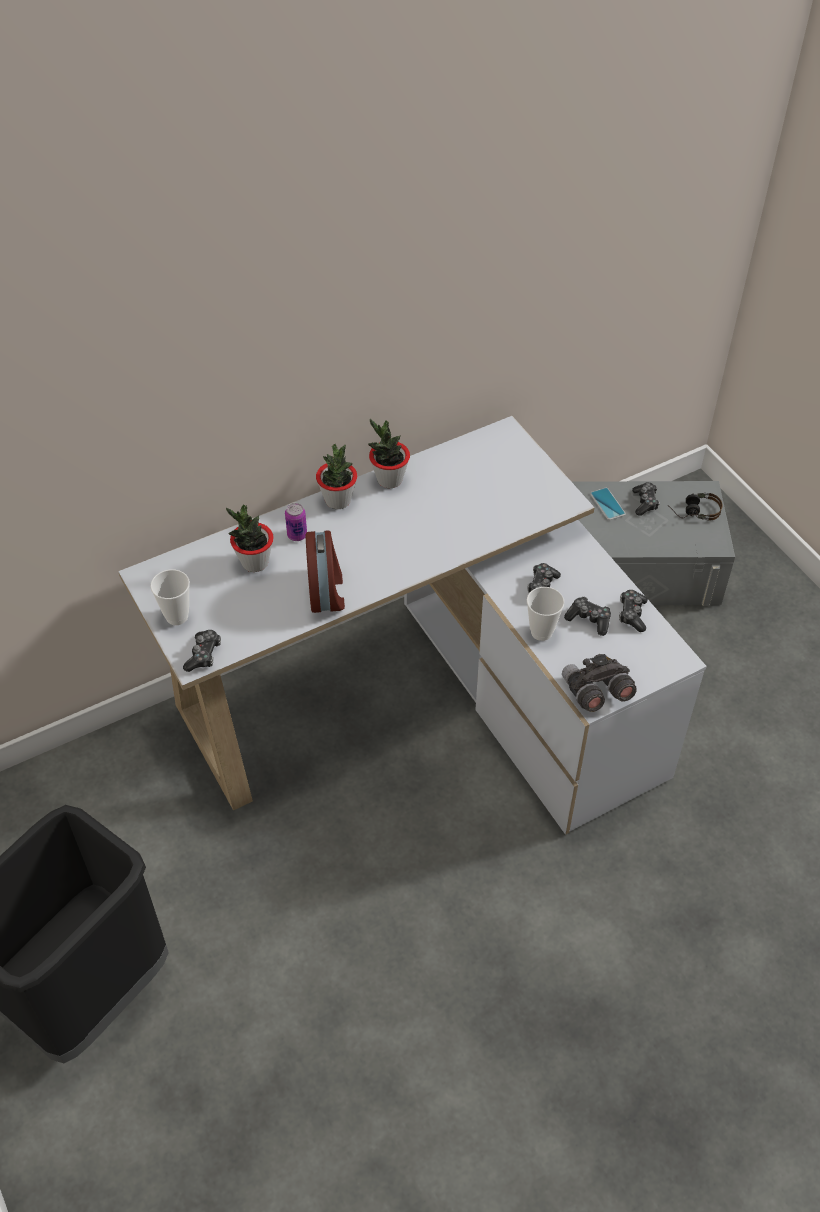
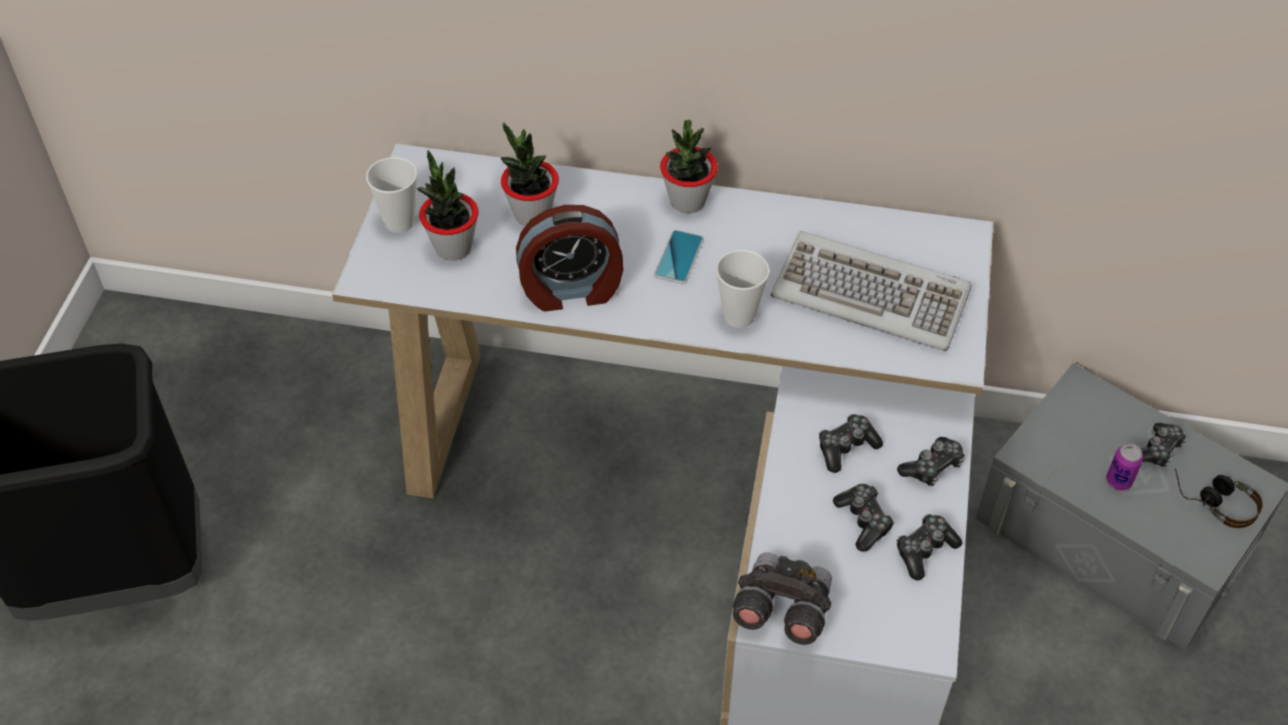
camera: 40 degrees right, 0 degrees up
(204, 655) = (383, 277): game controller -> game controller (932, 467)
(297, 535) = (605, 212): can -> can (1118, 481)
(326, 591) = (571, 290): alarm clock -> alarm clock turned 45 degrees clockwise
(389, 479) = (768, 211): potted plant -> potted plant (453, 247)
(491, 493) = (871, 295): none -> keyboard
(541, 632) = (790, 497): cup -> cup (739, 316)
(607, 504) = (1104, 423): phone -> phone (679, 257)

